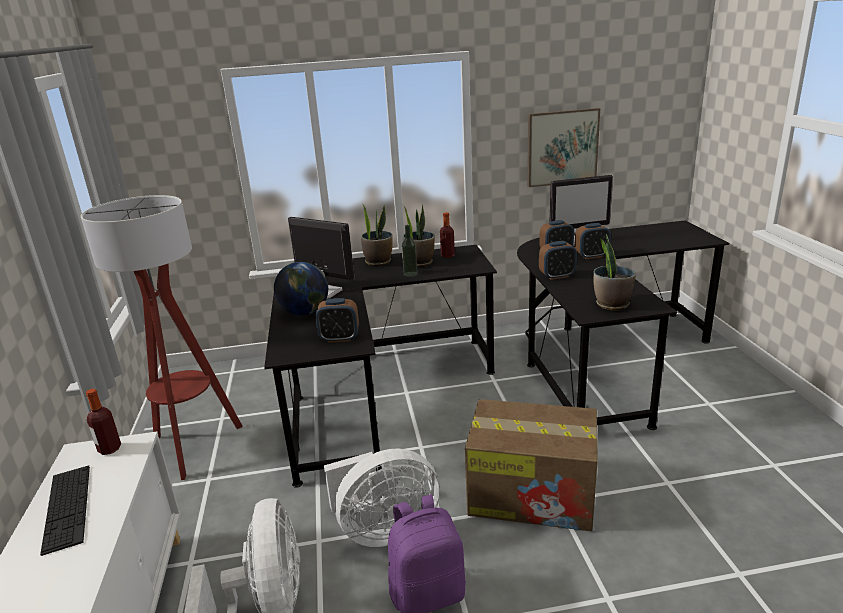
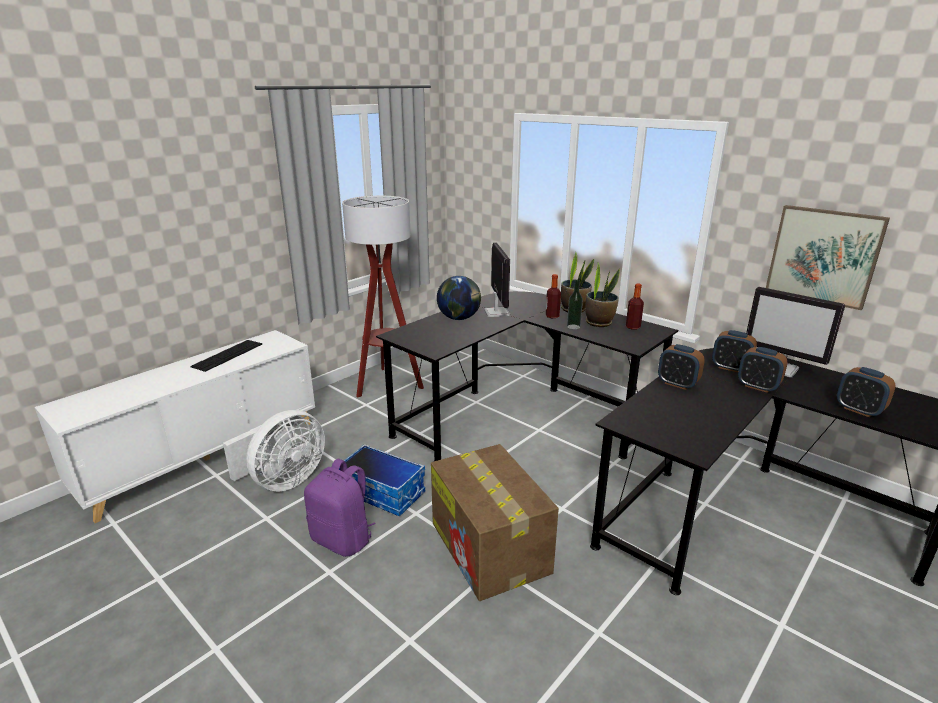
camera: 50 degrees right, 0 degrees up
(109, 449) = (280, 341): bottle -> bottle (552, 316)
(339, 338) = (439, 342): alarm clock -> alarm clock (859, 410)
(384, 530) = (383, 492): white fan -> storage box
(611, 304) = (661, 428): potted plant -> none

